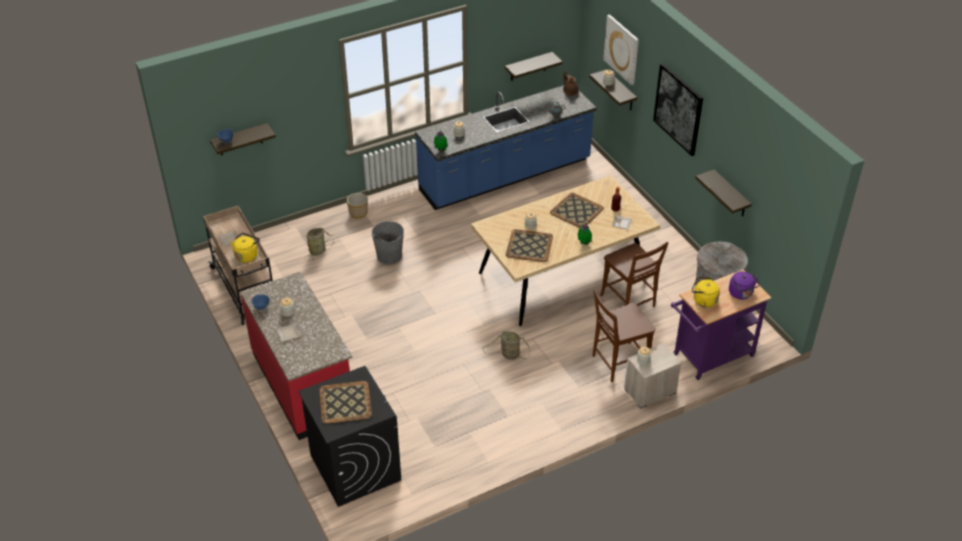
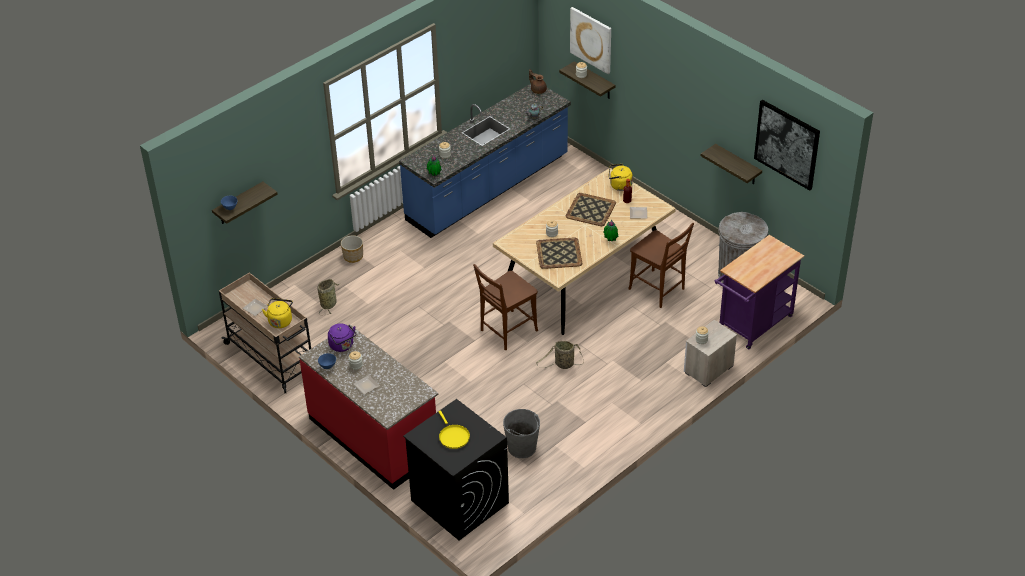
camera: 15 degrees left, 0 degrees up
(344, 403) = (453, 436): tray -> yellow frying pan
(389, 256) = (404, 294): grey bucket -> grey bucket (522, 447)
(528, 67) = (493, 72): shelf -> none
(617, 363) = (669, 350): brown chair -> brown chair (506, 331)
(678, 109) = (667, 90): picture -> picture (787, 144)
(703, 300) = (744, 271): yellow kettle -> yellow kettle (619, 185)
(741, 294) = (776, 258): purple kettle -> purple kettle (342, 346)

